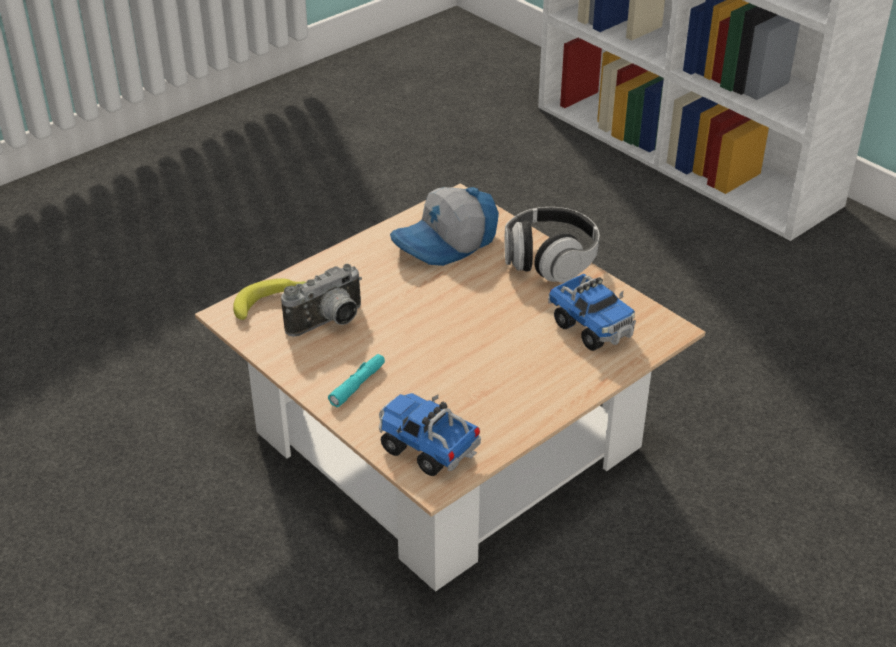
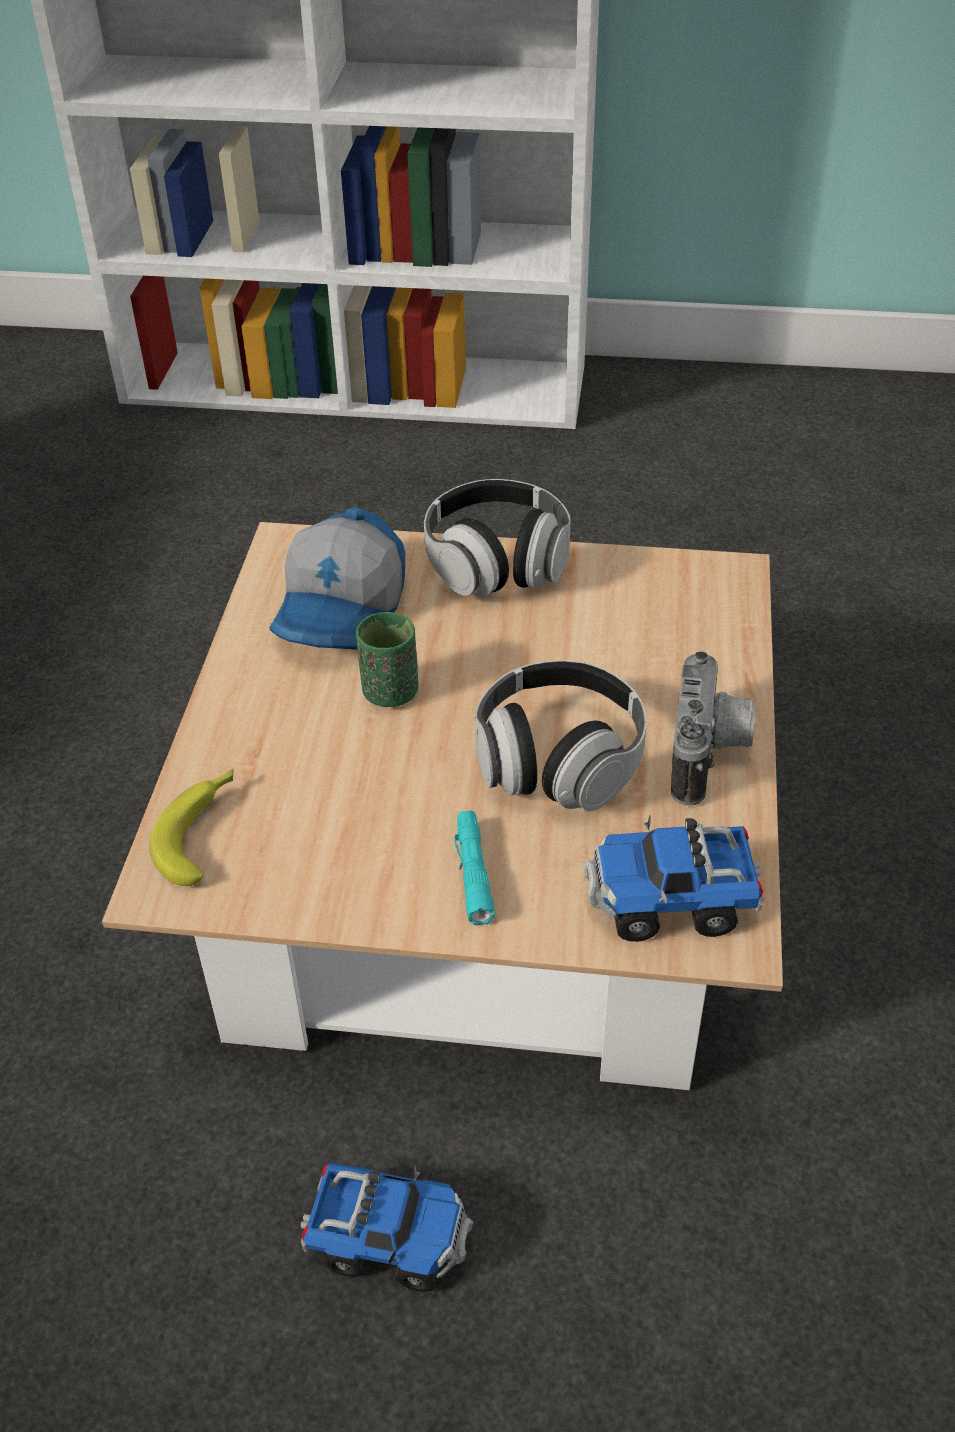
camera: 40 degrees left, 5 degrees up
(329, 323) = (325, 810): camera -> camera (710, 755)
(420, 290) = (390, 692): none -> green cup
(458, 363) = (558, 760): none -> headphones
(591, 327) = (650, 620): toy truck -> toy truck (388, 1241)

